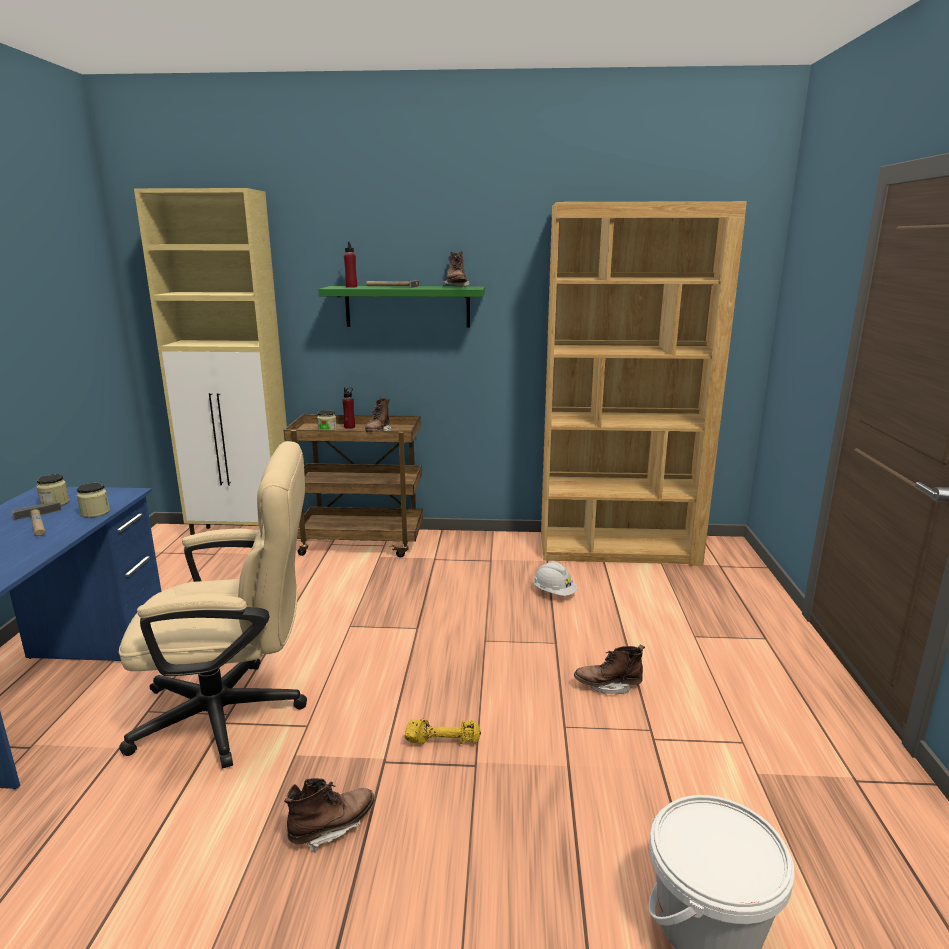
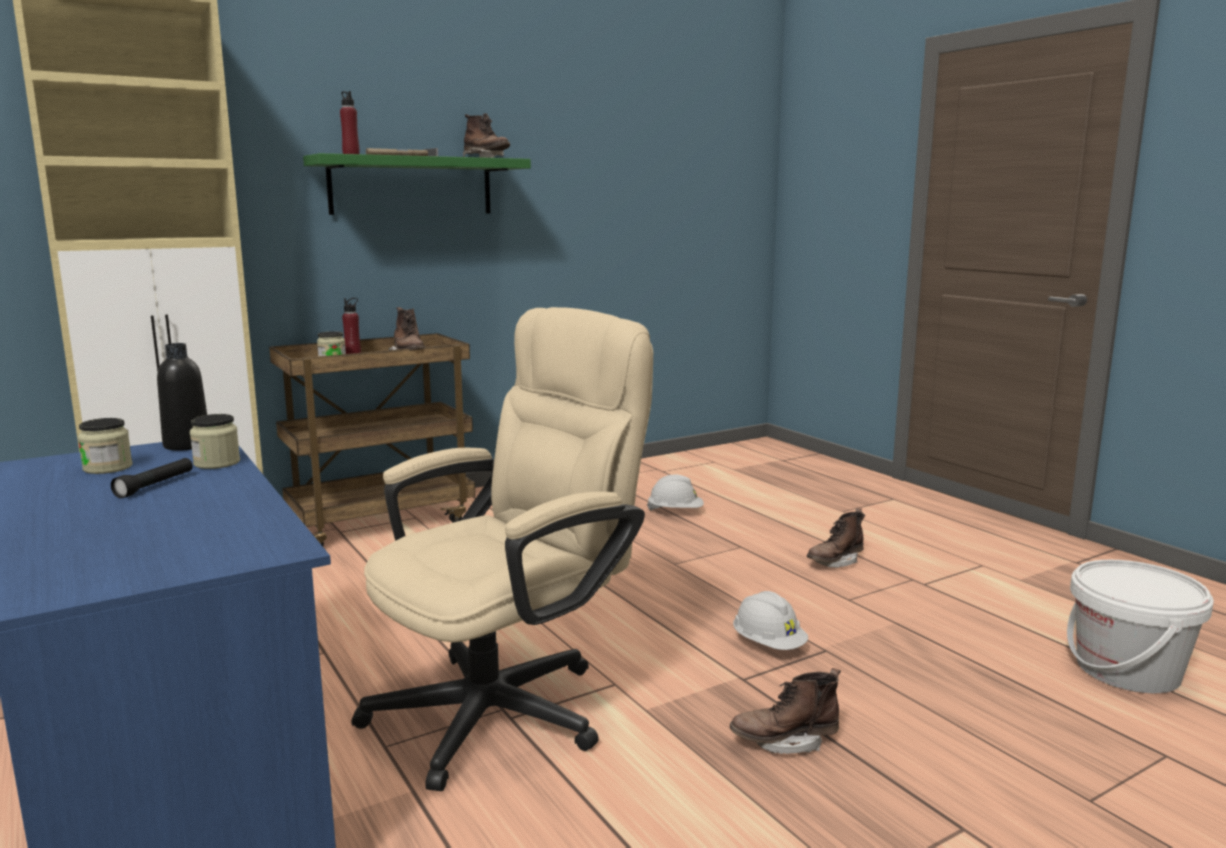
camera: 35 degrees left, 5 degrees down
(40, 523) = (155, 485): hammer -> black flashlight
(116, 493) = (187, 445): none -> black bottle
(332, 827) = (784, 742): brown boot -> brown boot turned 120 degrees counterclockwise
(443, 741) = (768, 645): yellow dumbbell -> white hard hat
(618, 549) = (677, 466): brown bookcase -> none

